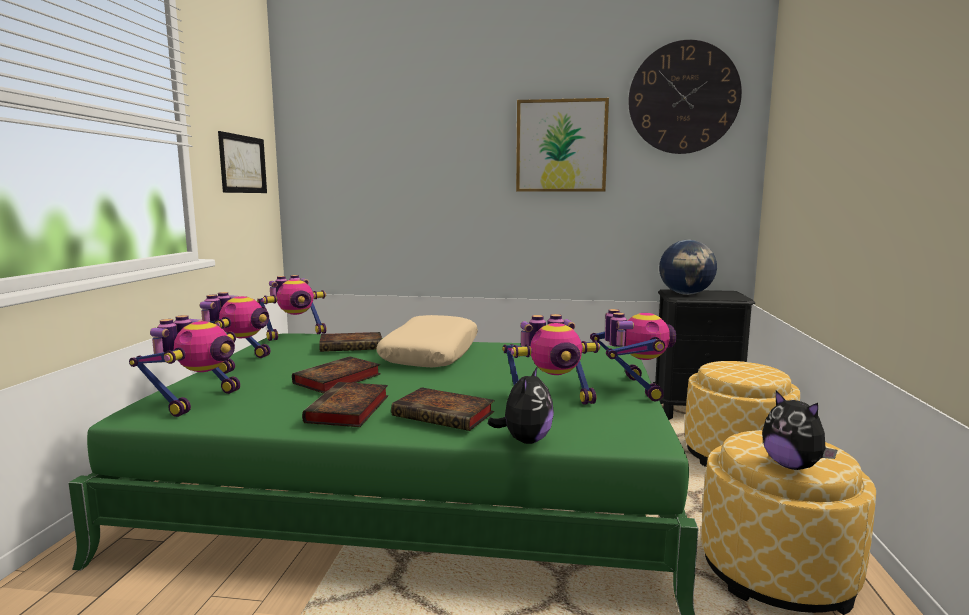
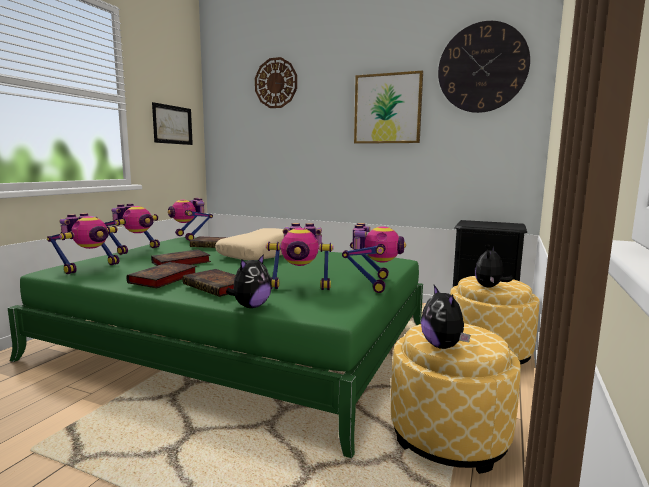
camera: 15 degrees right, 0 degrees up
(295, 335) = (190, 237): toy robot -> toy robot turned 75 degrees clockwise
(396, 105) = (276, 83): none -> wall clock
(686, 294) = (475, 223): globe -> none
(747, 377) = (490, 287): none -> plush toy

